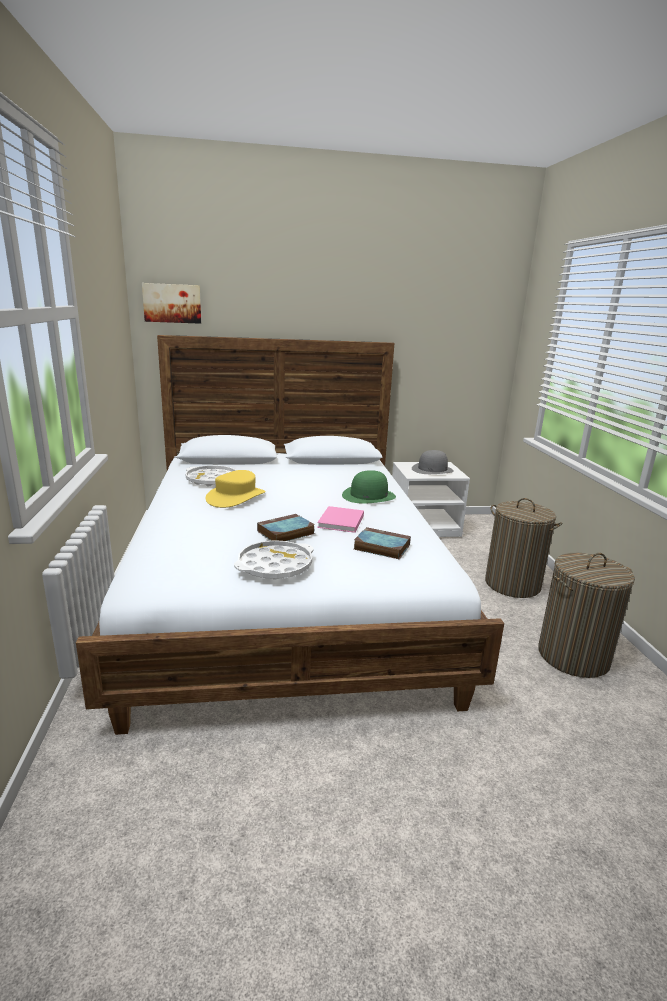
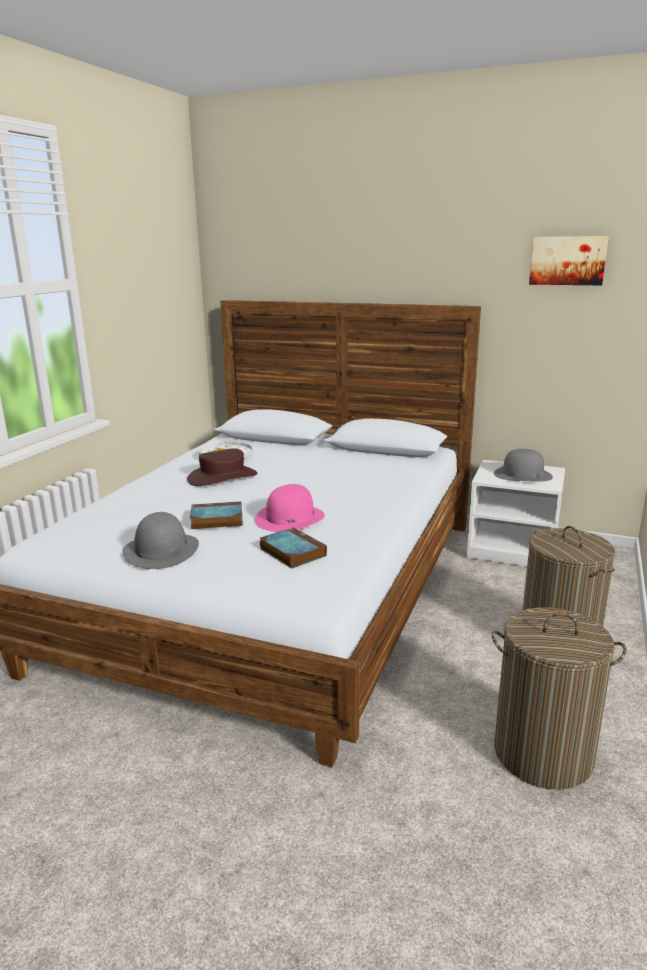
camera: 30 degrees right, 0 degrees up
(172, 303) = (238, 266): picture -> picture (567, 260)
(236, 497) = (222, 477): yellow hat -> brown hat
(275, 566) = (161, 550): white tray -> grey hat
(340, 522) = (290, 518): pink book -> pink hat
(368, 496) = (364, 494): green hat -> none

